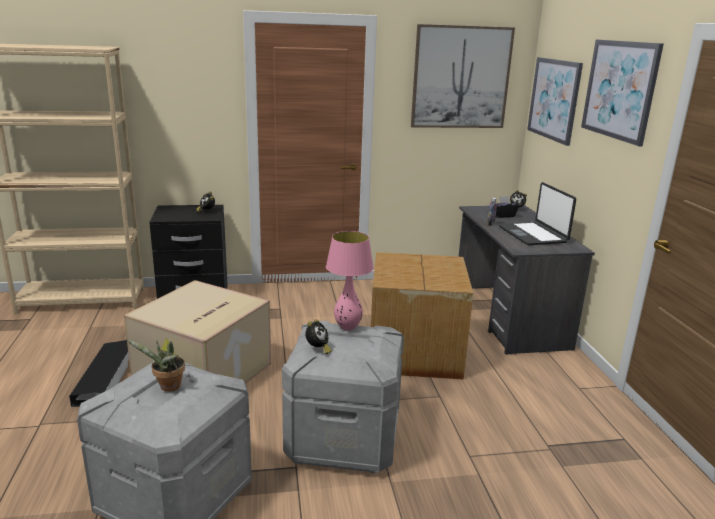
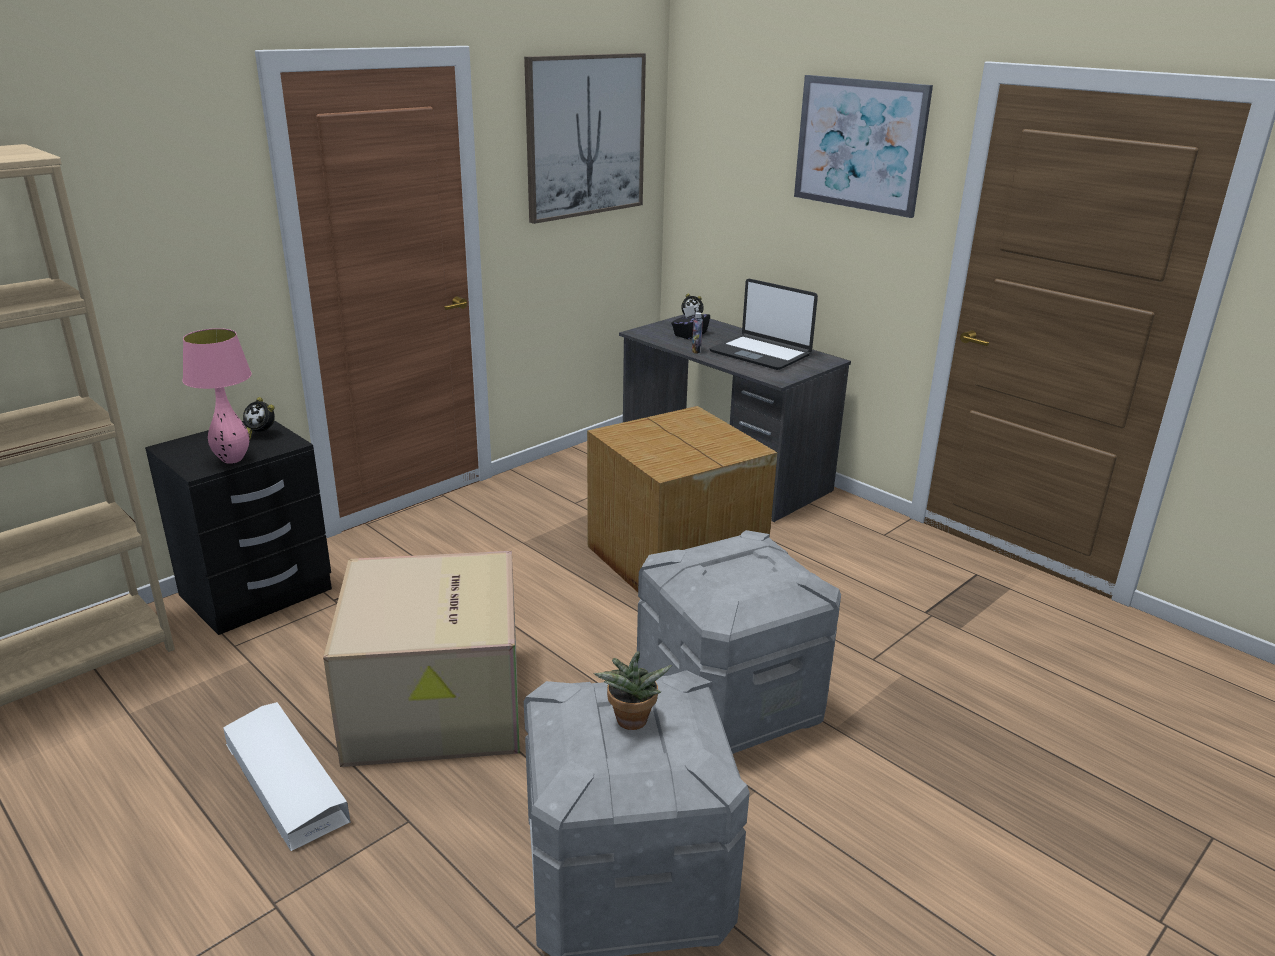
camera: 35 degrees left, 5 degrees up
(106, 378) = (286, 781): black storage box -> white storage box
(317, 349) = (728, 591): alarm clock -> none
(348, 327) = (716, 549): pink table lamp -> pink table lamp (233, 460)
(554, 99) = (724, 158): picture -> none

